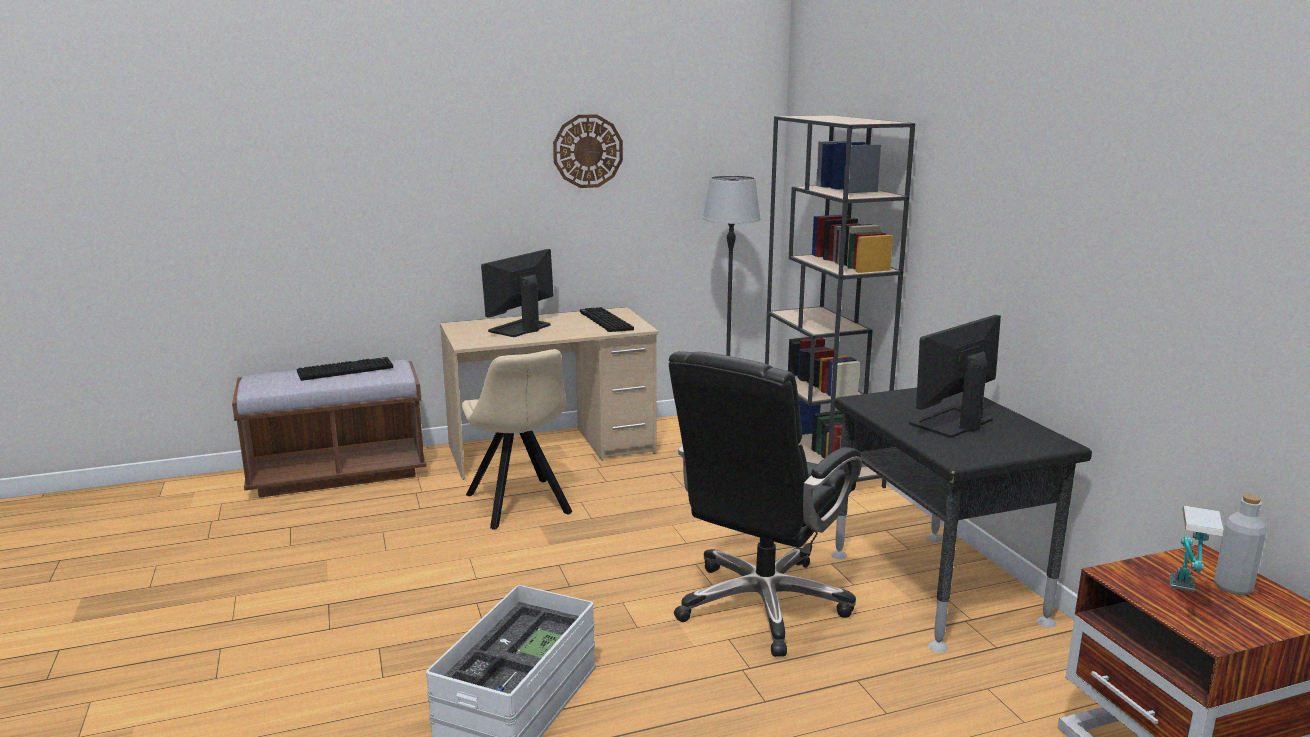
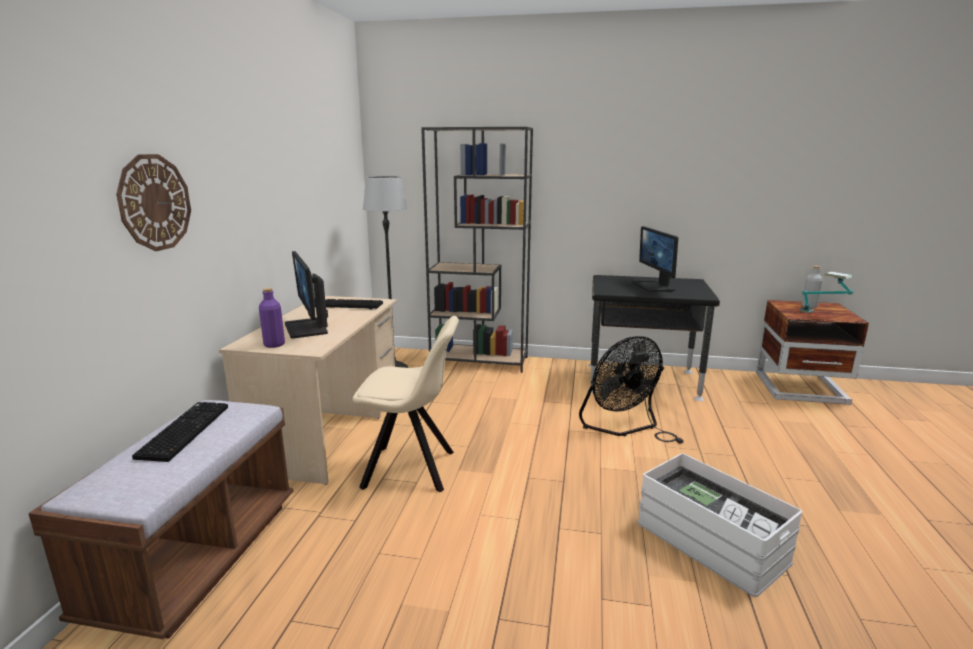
camera: 60 degrees left, 0 degrees up
(466, 331) = (274, 344): none -> purple bottle
(588, 151) = (285, 159): wall clock -> wall clock (154, 202)
(762, 604) = (632, 426): black office chair -> black fan

